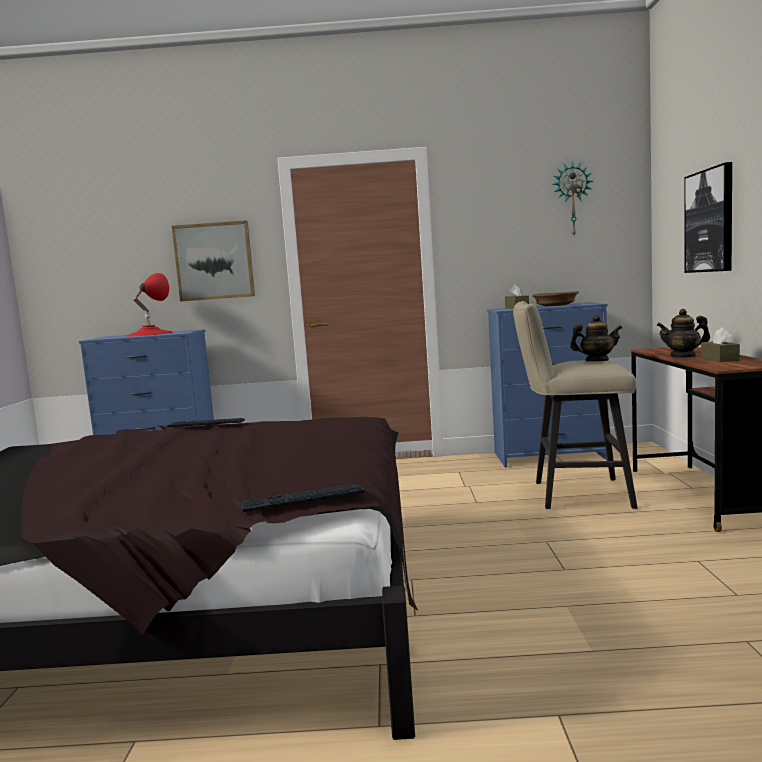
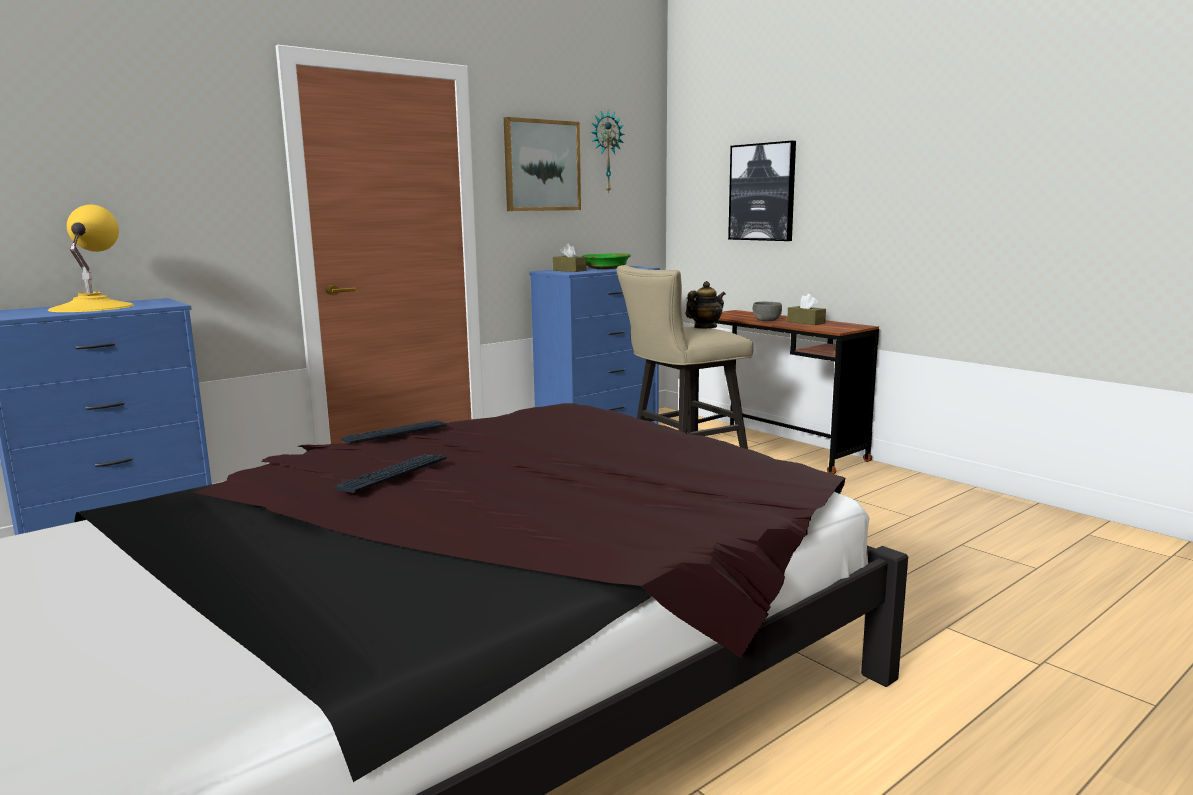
camera: 40 degrees left, 5 degrees up
(149, 334) = (91, 307): red table lamp -> yellow table lamp
(214, 261) = (177, 191): picture -> picture (541, 165)
(303, 500) = (796, 484): keyboard -> keyboard (393, 474)
(555, 305) = (606, 268): brown bowl -> green bowl
(683, 356) = (767, 320): teapot -> grey bowl

